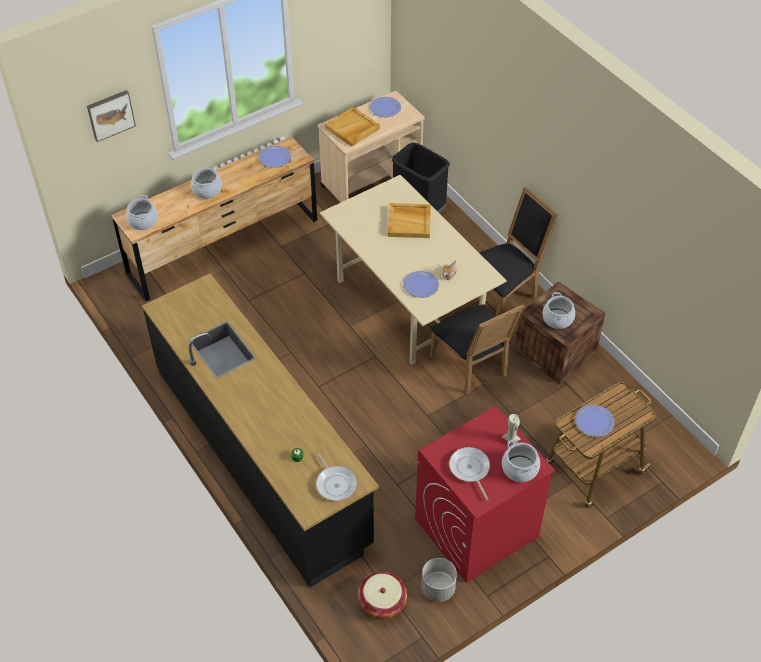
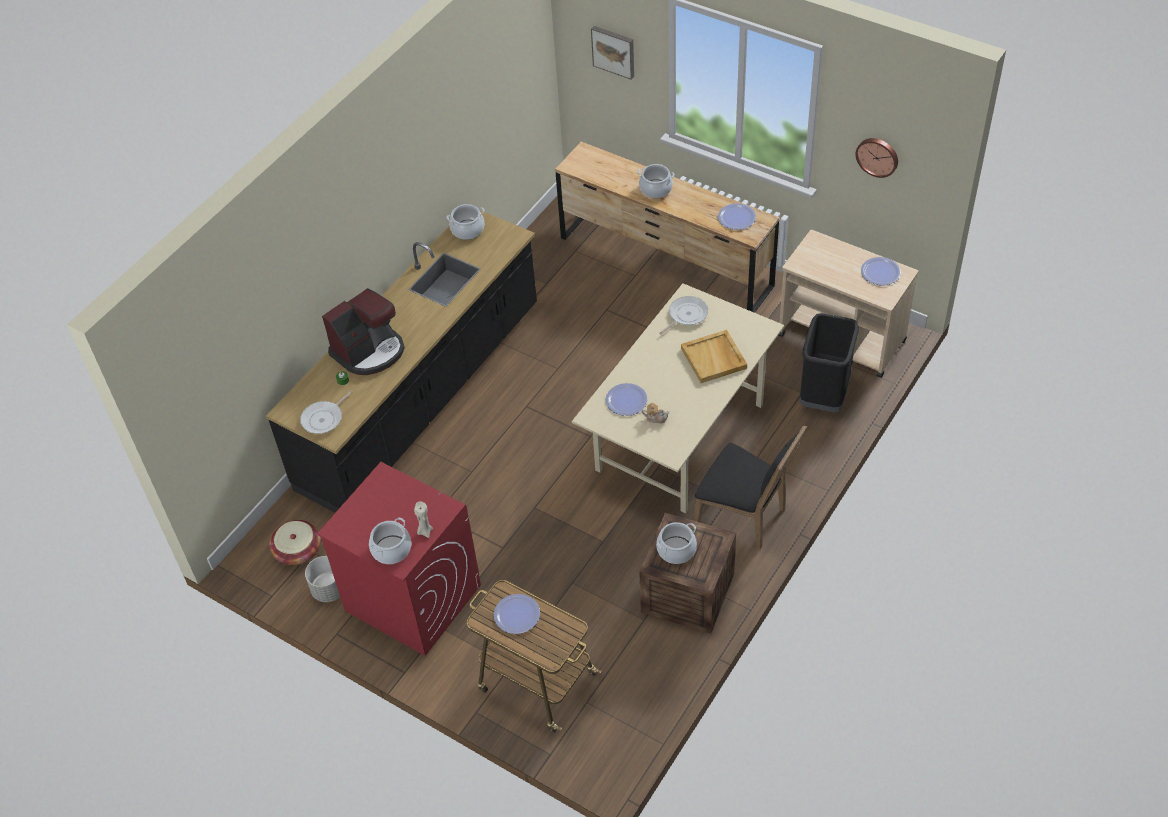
camera: 70 degrees right, 0 degrees up
(143, 221) = (585, 165): cooking pot -> cooking pot (467, 230)
(274, 427) = (369, 351): none -> coffee machine
(339, 32) = (877, 156): none -> wall clock
(352, 128) = (825, 258): beige tray -> none
(470, 469) = (373, 509): frying pan -> frying pan (686, 315)
(472, 367) = (620, 524): black chair -> none

